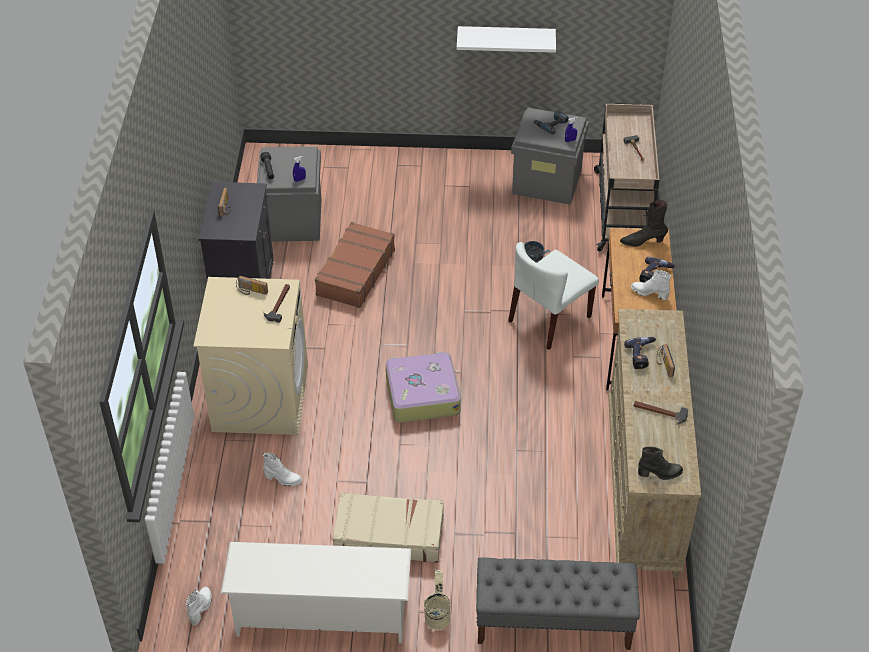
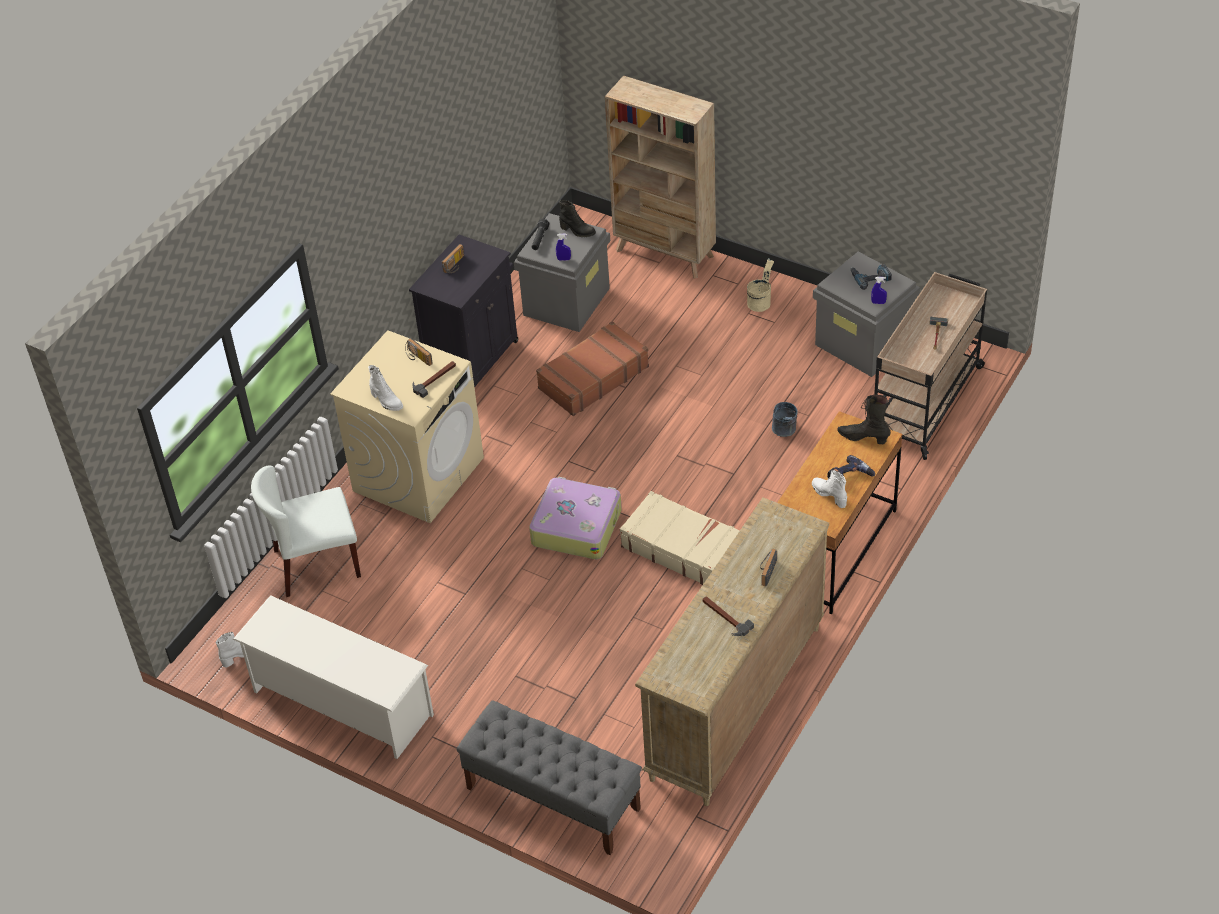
camera: 30 degrees right, 0 degrees up
(283, 479) = (388, 561): white boot -> white boot (386, 401)
(348, 159) = (665, 253): none -> beige bookcase
(389, 534) = (453, 652): beige suitcase -> beige suitcase (682, 548)
(437, 614) = (448, 746): beige bucket -> beige bucket (760, 301)
(506, 39) = (842, 166): white shelf -> none
(549, 319) = (761, 494): white chair -> white chair (316, 564)
(642, 355) = (750, 554): power drill -> none
(659, 473) = (679, 677): black boot -> black boot (577, 231)

